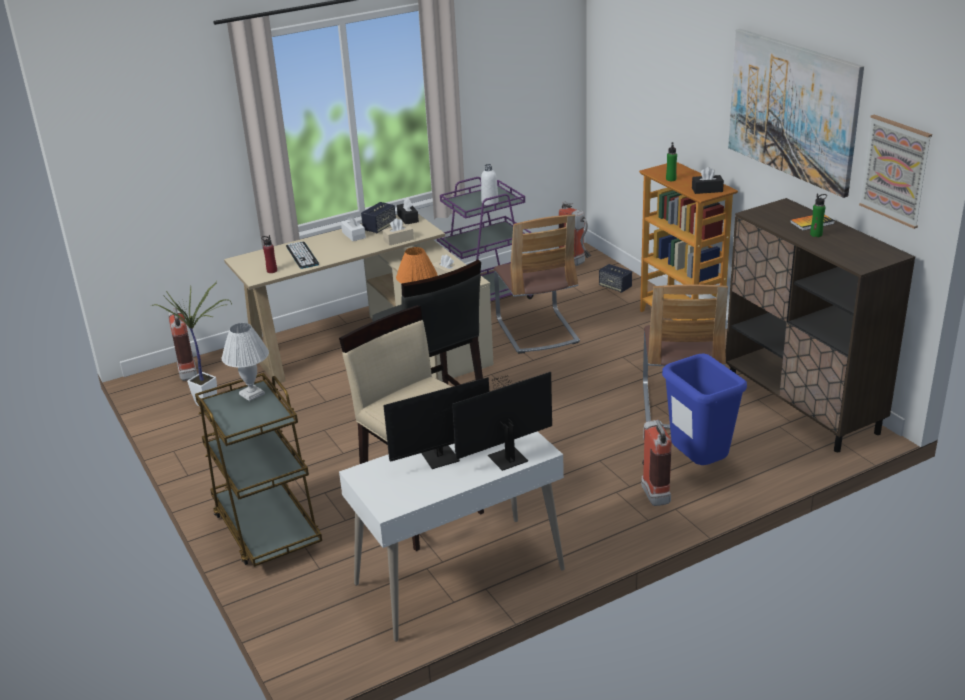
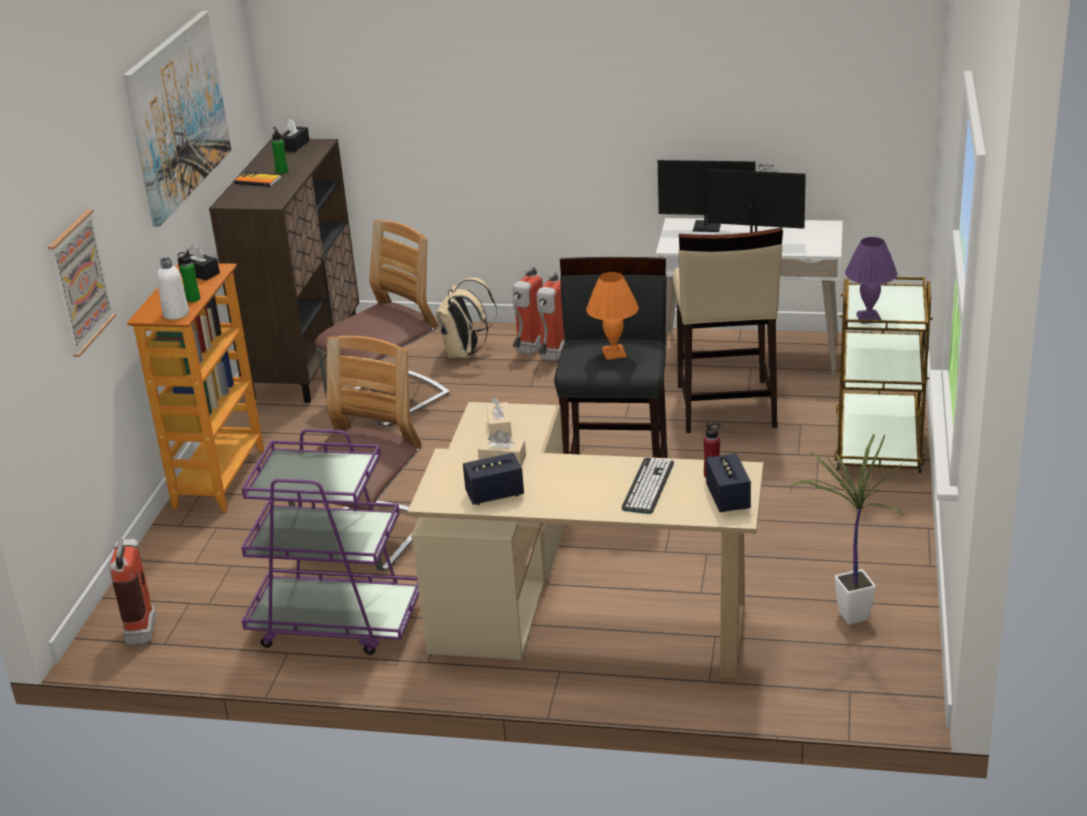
camera: 140 degrees left, 0 degrees up
(187, 370) = (847, 691): fire extinguisher -> fire extinguisher (552, 357)
(251, 394) = (869, 318): white table lamp -> purple table lamp
(353, 235) = (543, 495): white tissue box -> none
(408, 218) = (438, 495): black tissue box -> black tissue box (295, 145)
(490, 202) = (311, 466): white bottle -> white bottle (176, 314)
(615, 287) = (183, 559): speaker -> speaker (728, 499)
(698, 465) = (465, 354): blue trash can -> beige backpack
(895, 170) = (237, 85): picture -> picture (80, 282)

